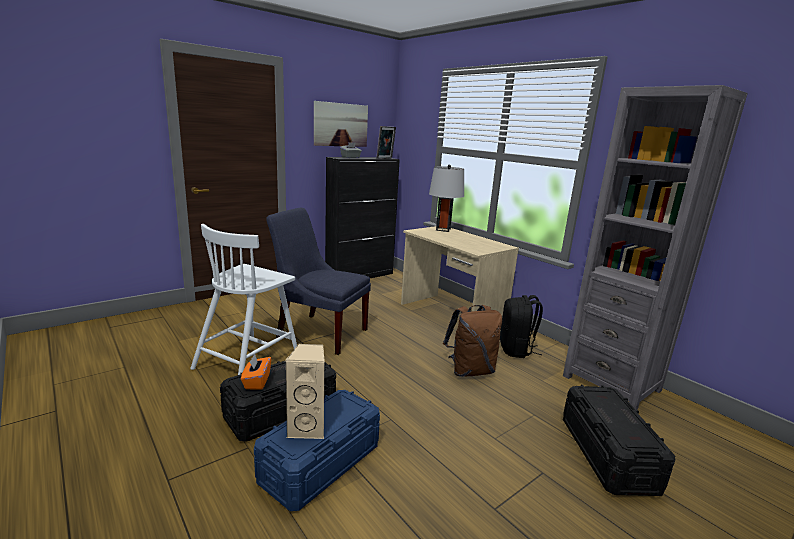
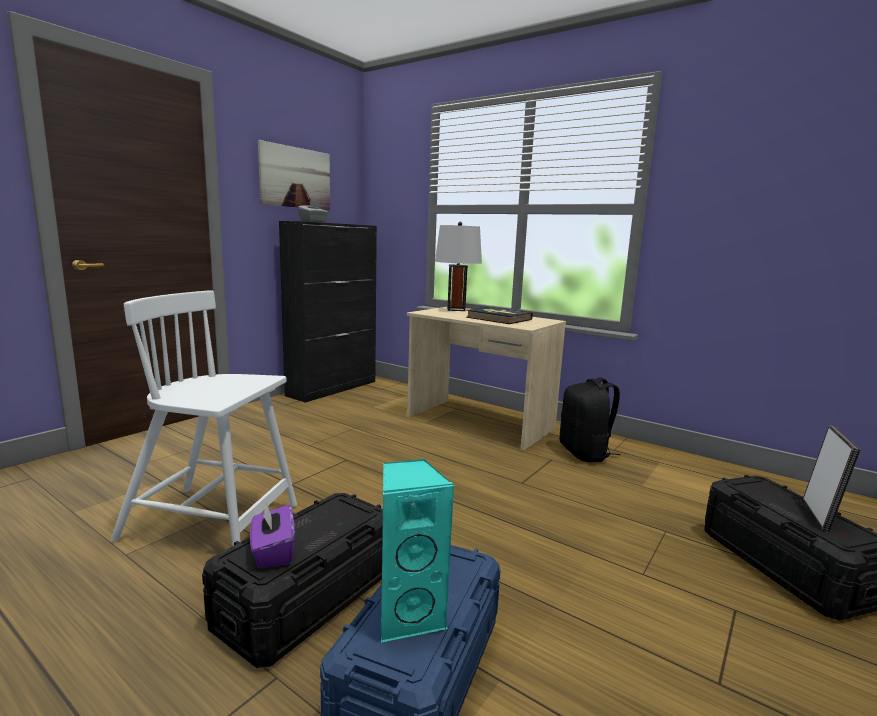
camera: 15 degrees left, 5 degrees down
(248, 359) = (213, 523): white chair -> white chair turned 90 degrees clockwise
(257, 381) = (273, 552): orange tissue box -> purple tissue box
(308, 428) = (408, 615): beige speaker -> turquoise speaker
(319, 332) = (312, 467): blue chair -> none
(385, 158) = (359, 224): picture frame -> picture frame (820, 515)
(466, 241) = (498, 318): none -> book
(470, 370) = (549, 487): brown backpack -> none
(611, 383) = (717, 476): grey bookcase -> none

